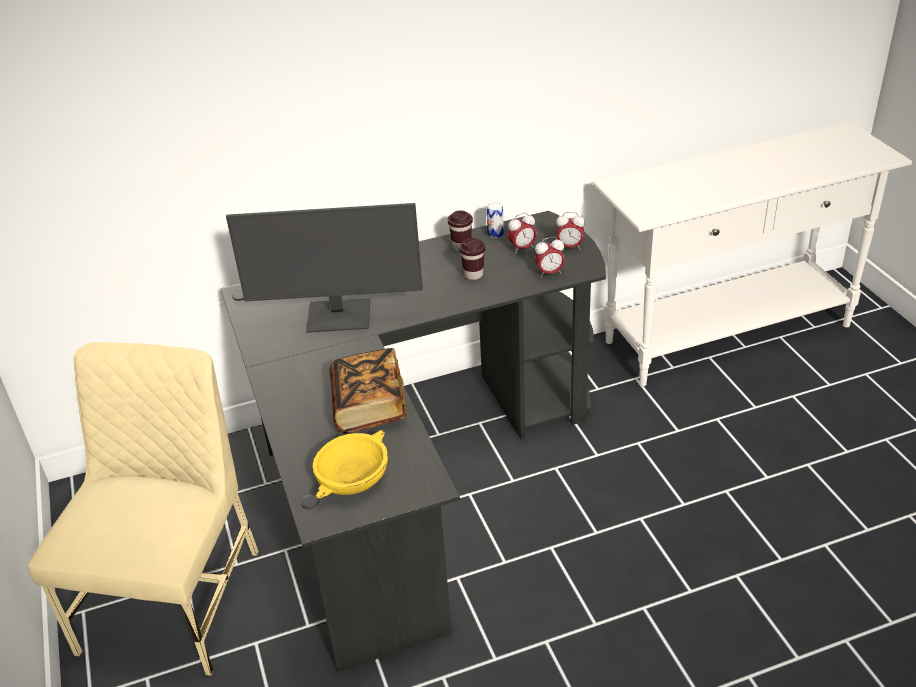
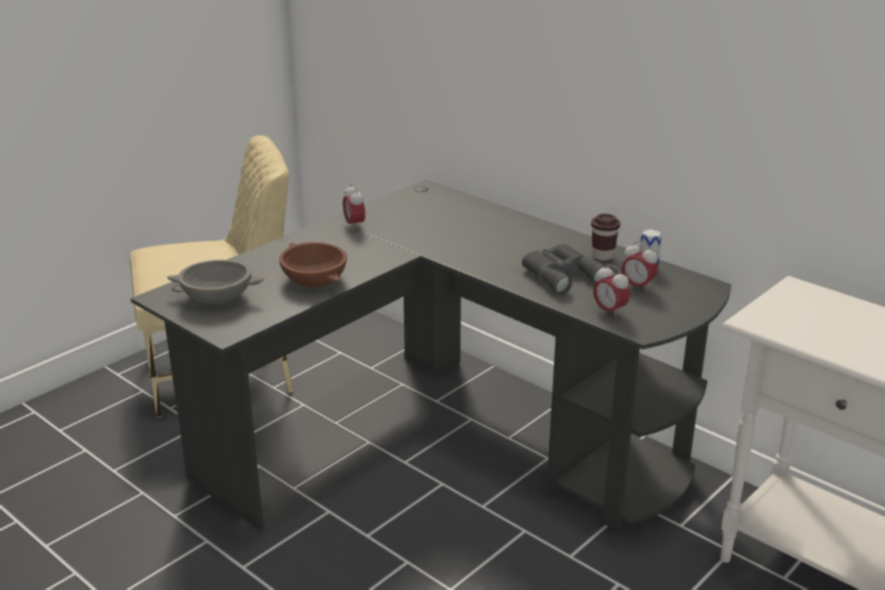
camera: 60 degrees right, 10 degrees down
(339, 317) = (430, 233): monitor -> none
(353, 479) = (216, 296): yellow bowl -> grey bowl
(369, 406) = (315, 278): book -> brown bowl
(473, 275) = (560, 274): brown cup -> grey binoculars
(569, 247) = (672, 311): alarm clock -> alarm clock (354, 225)

